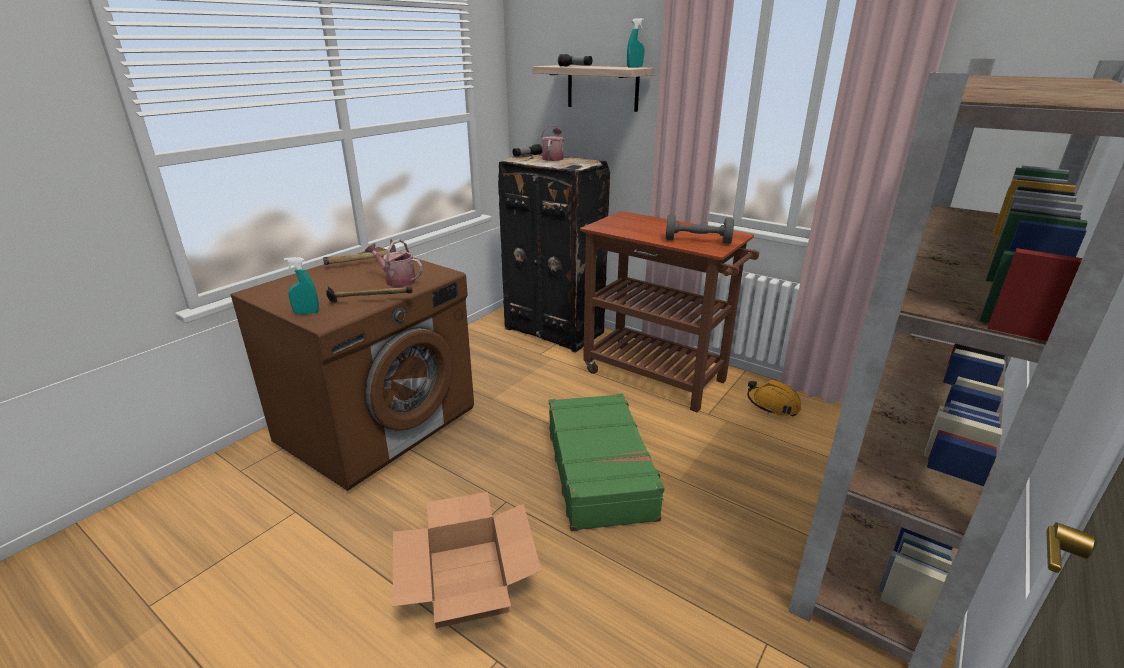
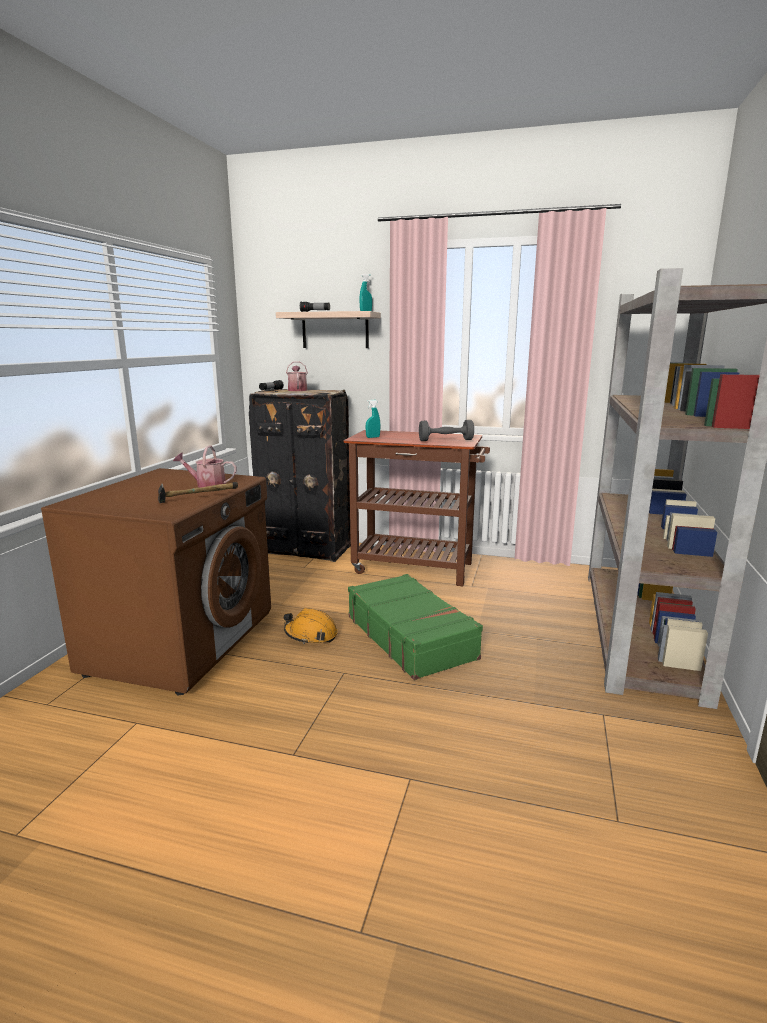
camera: 20 degrees left, 10 degrees down
(306, 313) = (143, 511): turquoise spray bottle -> turquoise spray bottle (373, 437)
(364, 264) = (160, 479): hammer -> none
(467, 582) = (347, 734): cardboard box -> none
(773, 405) = (516, 573): orange hard hat -> orange hard hat (311, 635)

